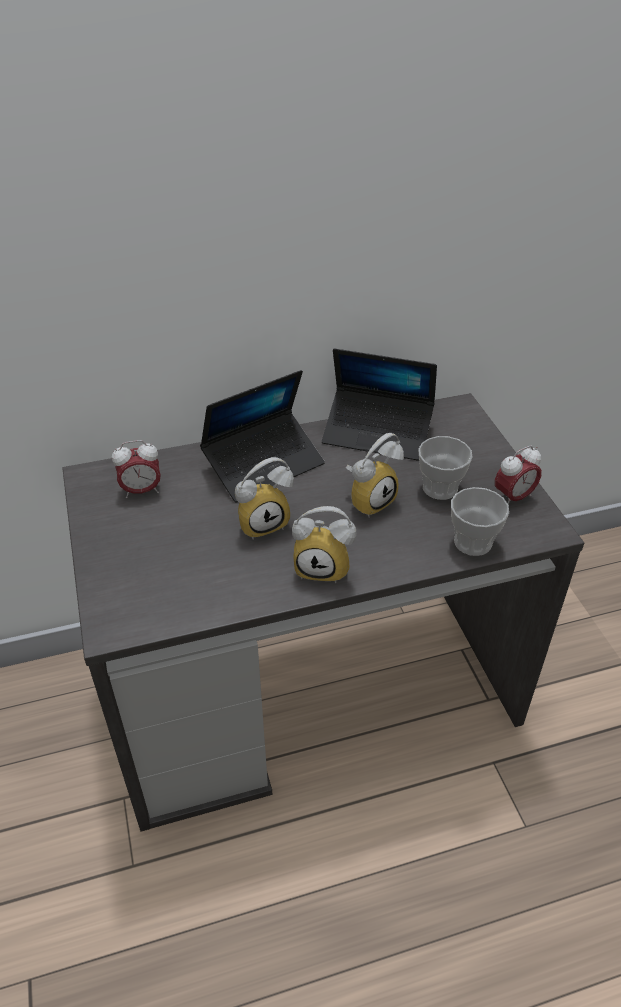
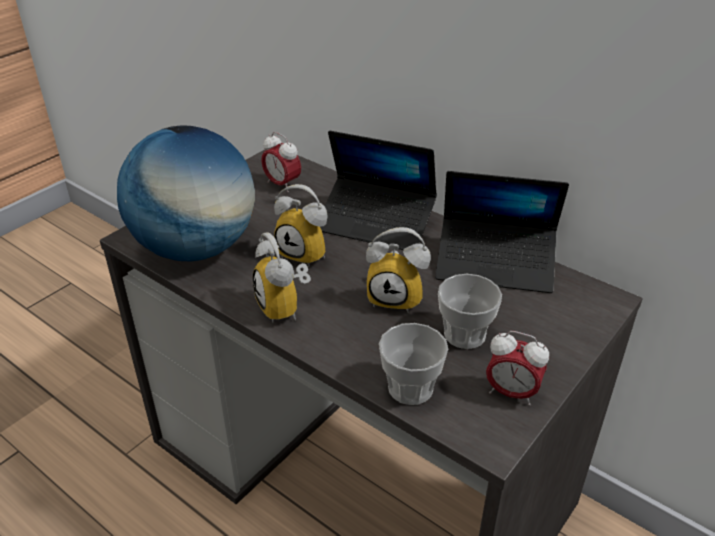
camera: 55 degrees right, 5 degrees down
(180, 589) = (196, 248): none -> globe
(377, 433) = (495, 264): laptop -> laptop turned 60 degrees counterclockwise

